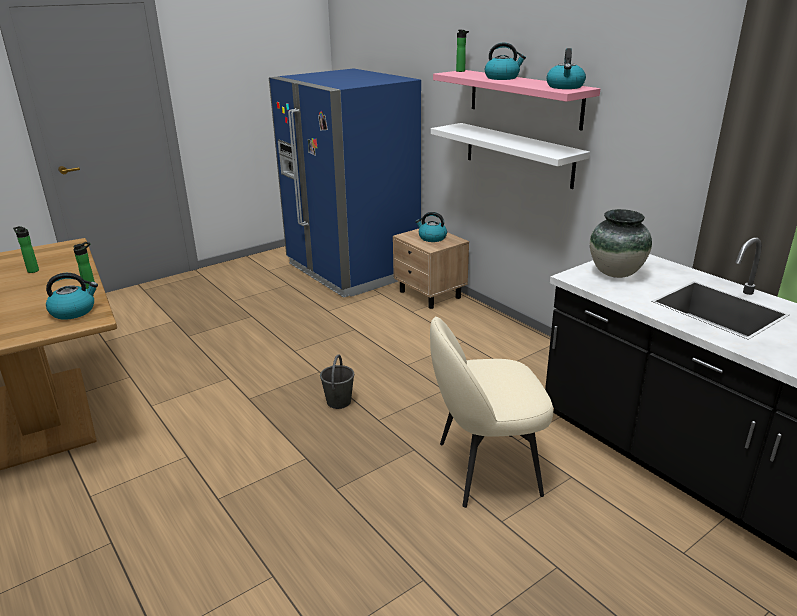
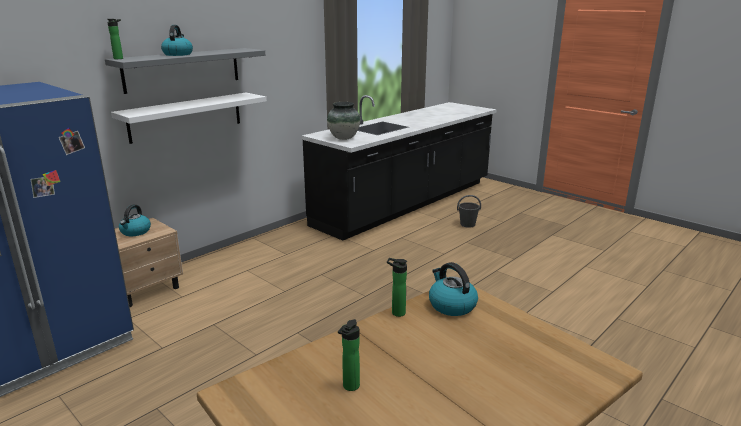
camera: 100 degrees left, 5 degrees down
(339, 401) = (344, 315): grey bucket -> grey bucket (467, 224)
(485, 468) = (404, 258): beige chair -> none
(524, 98) = (183, 69): pink shelf -> grey shelf
(565, 87) = (237, 49): kettle -> none

